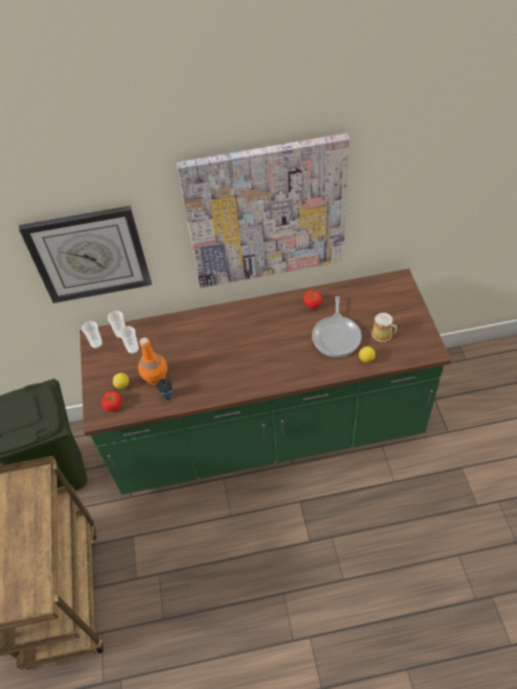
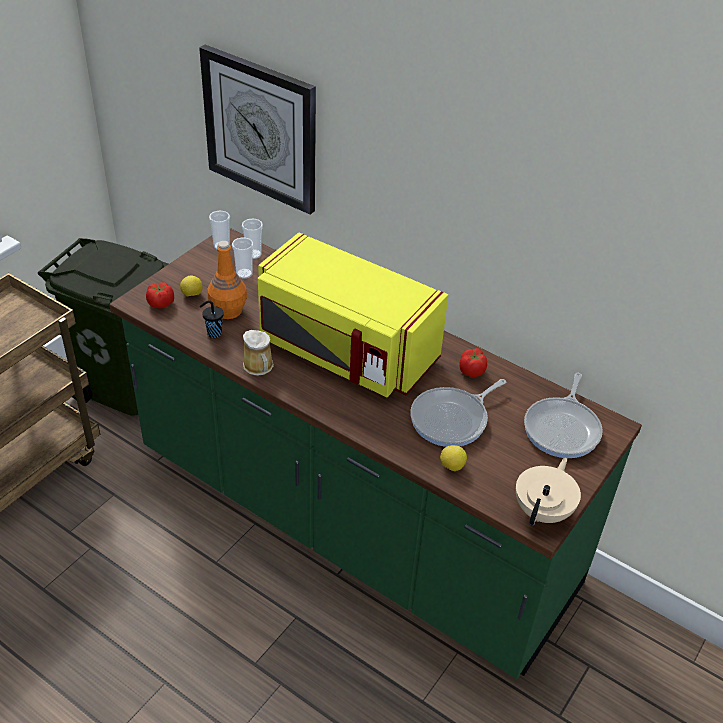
camera: 40 degrees right, 10 degrees down
(244, 346) = (344, 351): none -> yellow microwave
(266, 213) = (466, 198): picture -> none
(383, 334) = (508, 460): mug -> mug (259, 367)
(384, 298) = (563, 428): none -> frying pan
(425, 344) = (543, 511): none -> beige teapot

